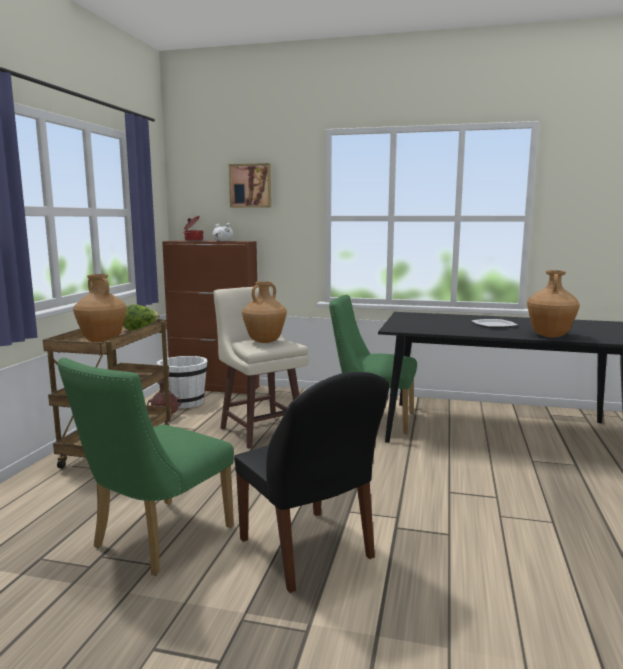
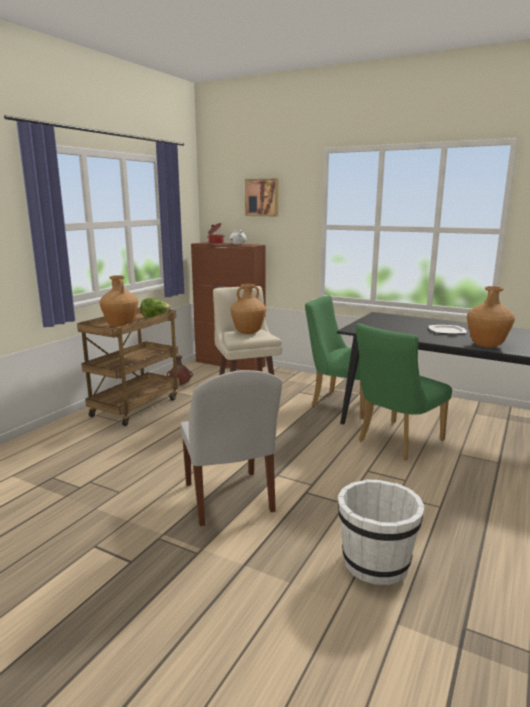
camera: 15 degrees right, 5 degrees up
(155, 541) = (129, 476): green chair -> green chair (396, 442)
(184, 403) = (200, 375): white bucket -> white bucket (375, 563)
(307, 551) = (229, 499): black chair -> white chair

